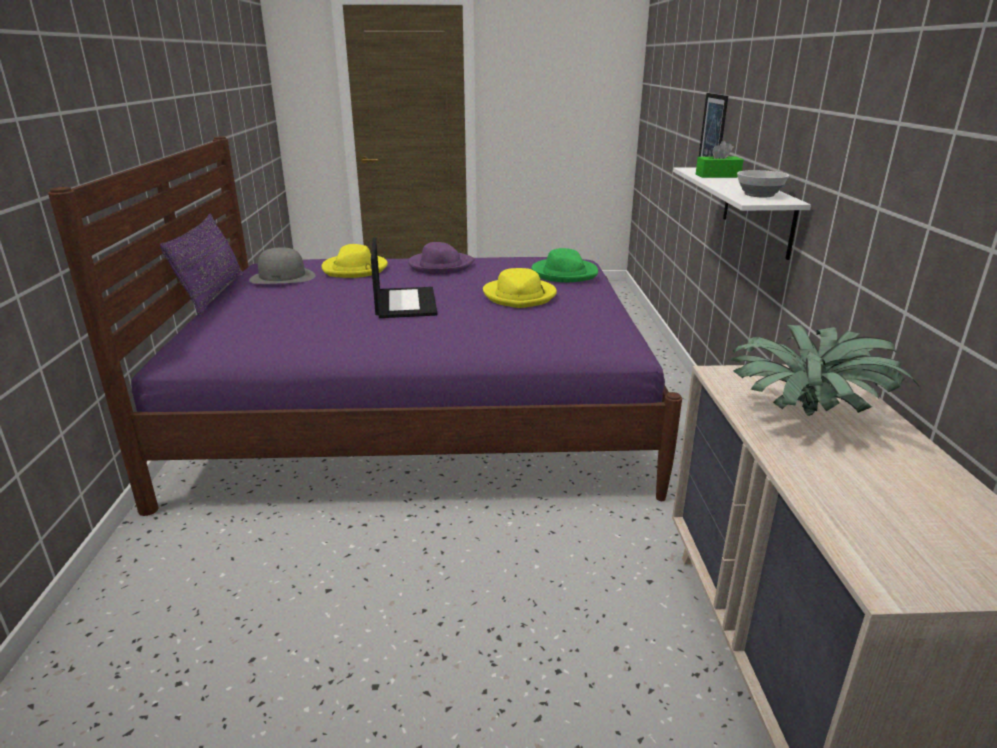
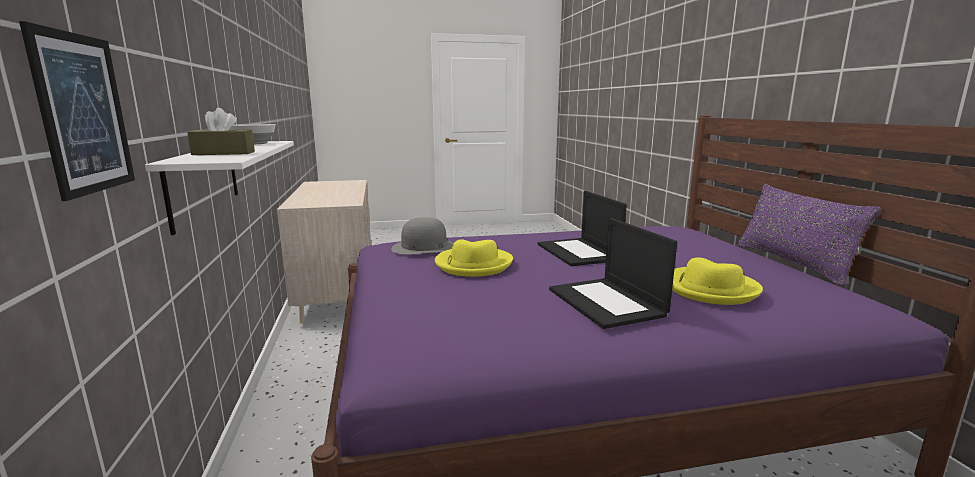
camera: 170 degrees right, 10 degrees down
(283, 277) = (763, 273): grey hat -> grey hat (424, 247)
(440, 265) = (607, 302): purple hat -> laptop
(564, 273) = (422, 302): green hat -> none
(717, 176) = (224, 153): green tissue box -> brown tissue box
(804, 417) = (332, 196): potted plant -> none

